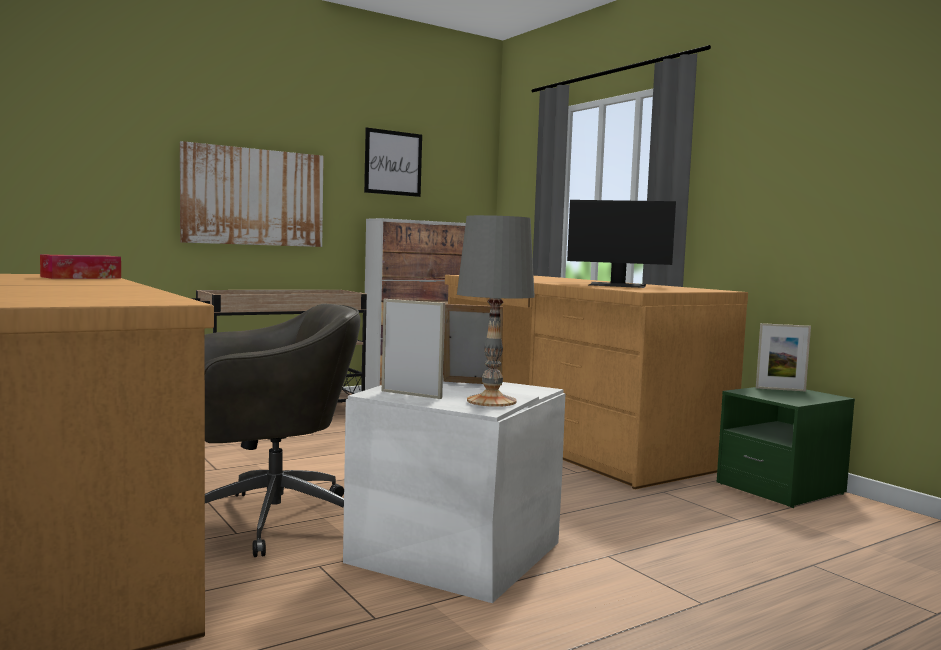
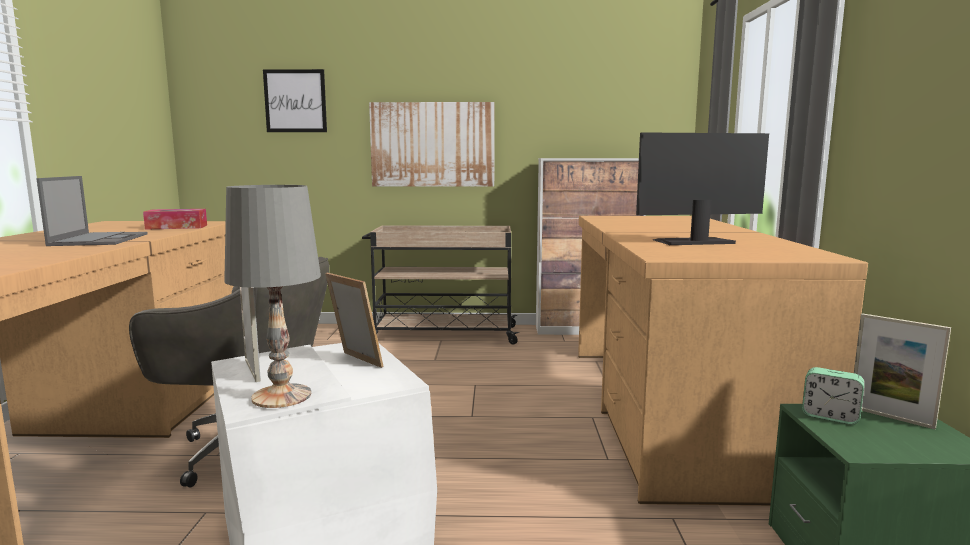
camera: 35 degrees right, 5 degrees up
(73, 284) = (100, 239): none -> laptop
(393, 163) = (569, 102): picture -> picture (295, 101)
(617, 285) = (693, 242): monitor -> monitor turned 120 degrees clockwise
(756, 392) = (830, 417): none -> alarm clock

